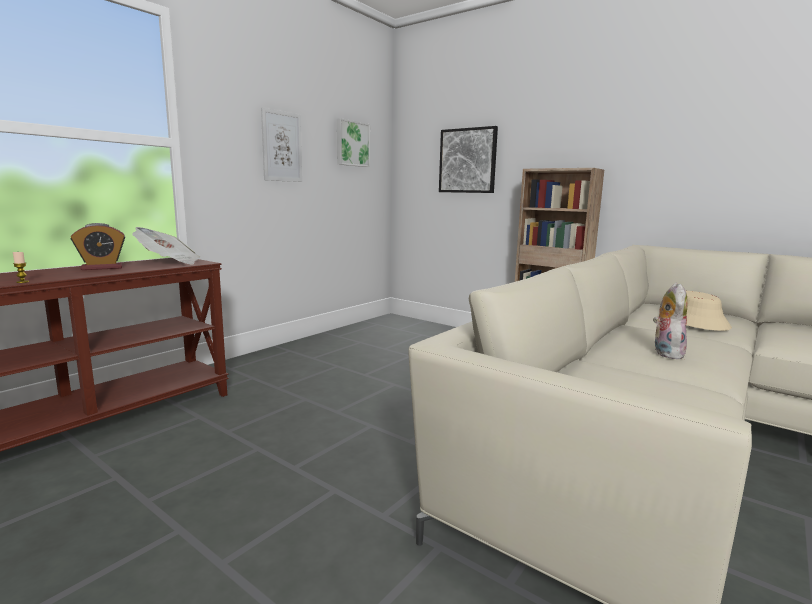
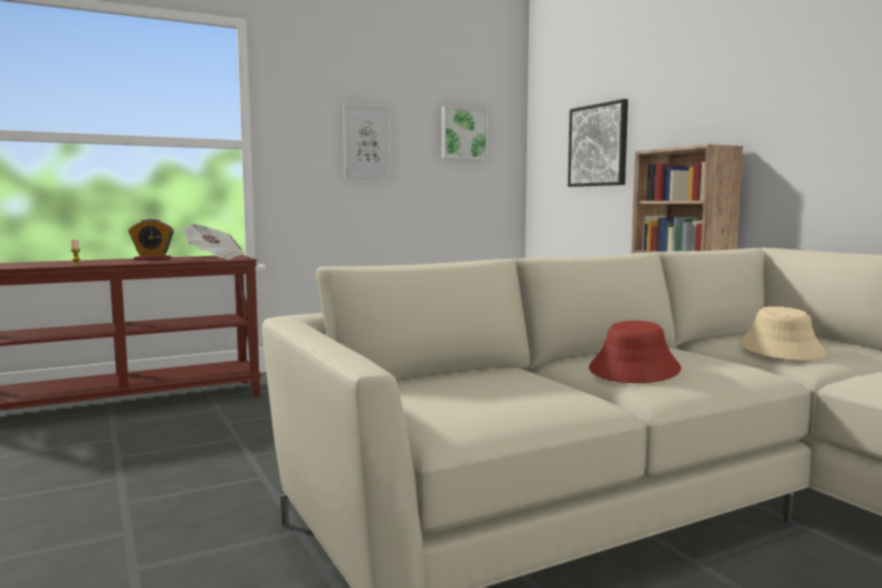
camera: 25 degrees right, 5 degrees down
(665, 353) = (635, 369): plush toy -> red hat

